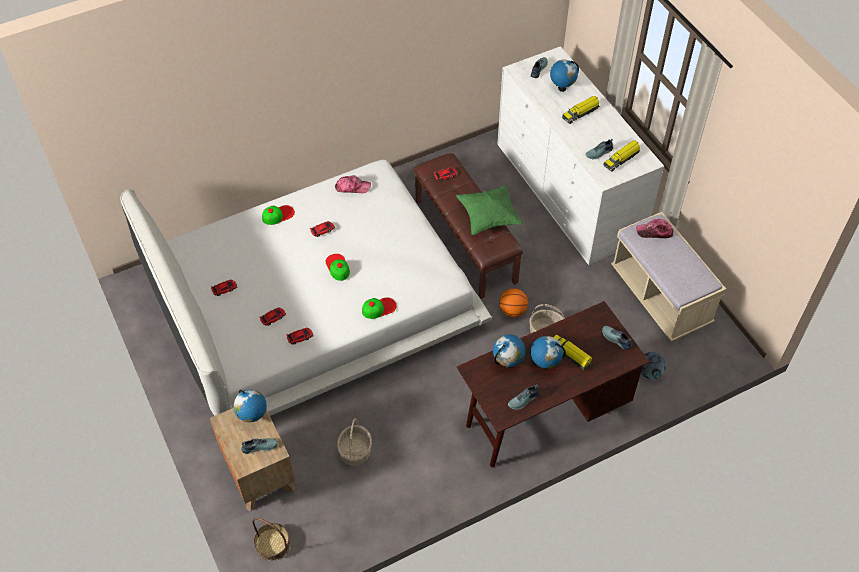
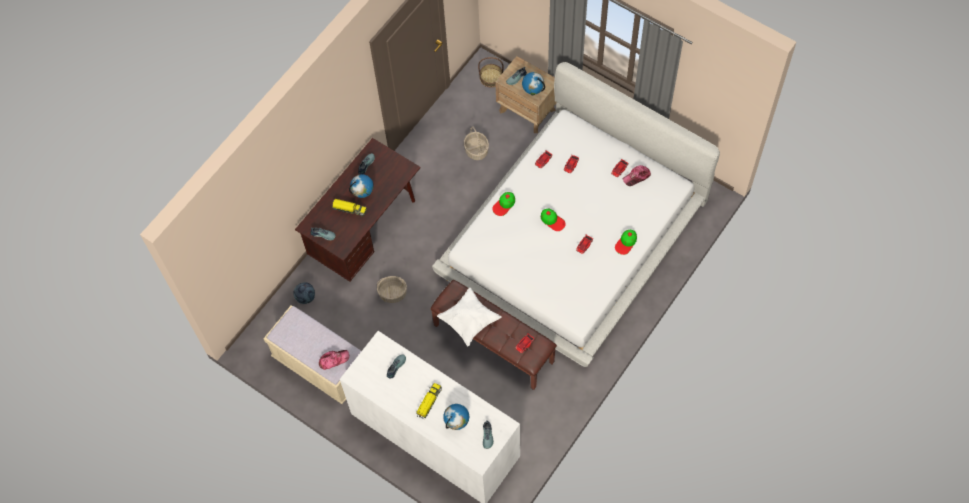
camera: 155 degrees right, 10 degrees up
(352, 187) = (587, 293): cap -> cap (636, 177)
(489, 217) = (469, 320): green pillow -> white pillow
(507, 363) = (388, 184): globe -> none
(512, 311) = (426, 299): basketball -> none
(621, 159) = (375, 369): toy truck -> none

